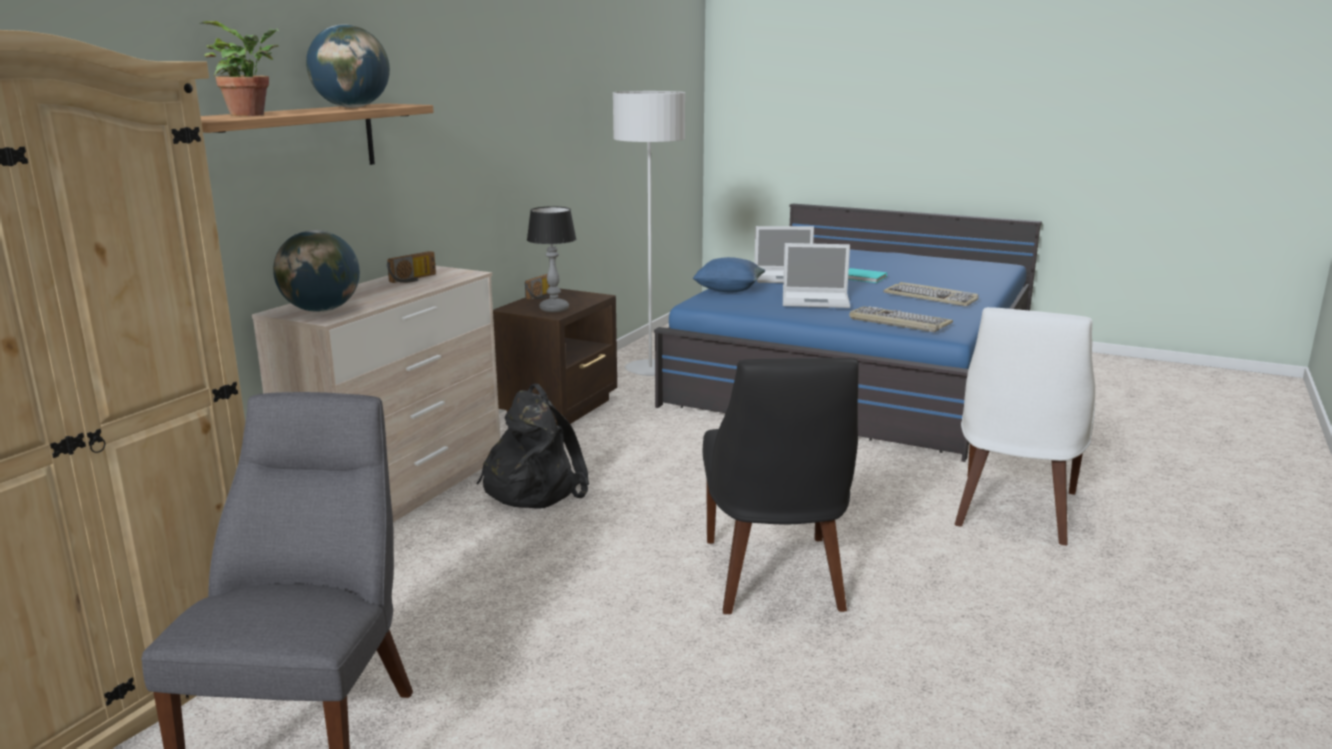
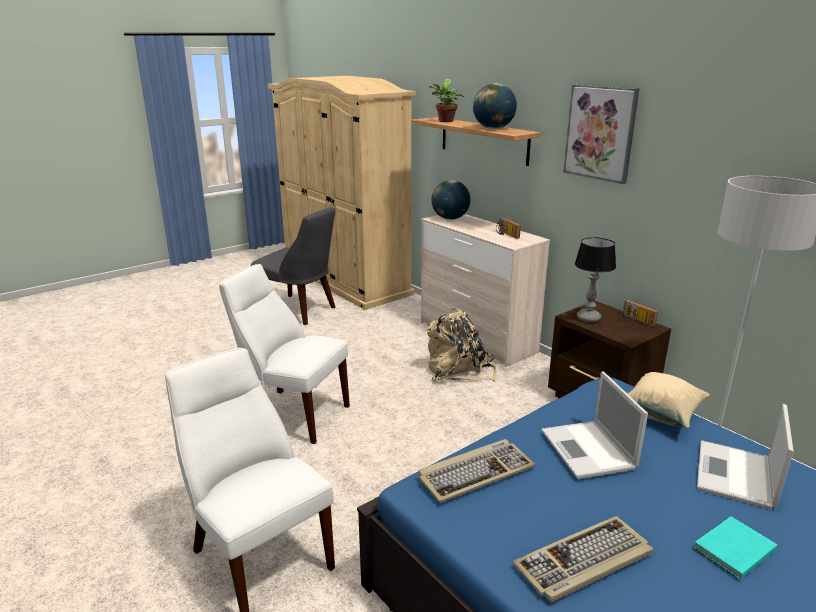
camera: 115 degrees right, 5 degrees up
(453, 87) = (600, 133): none -> picture
(533, 488) = (459, 370): black backpack -> beige backpack
(728, 290) = (661, 414): blue pillow -> beige pillow
(774, 578) = (292, 414): black chair -> white chair
(817, 300) = (589, 450): laptop -> laptop turned 45 degrees counterclockwise

